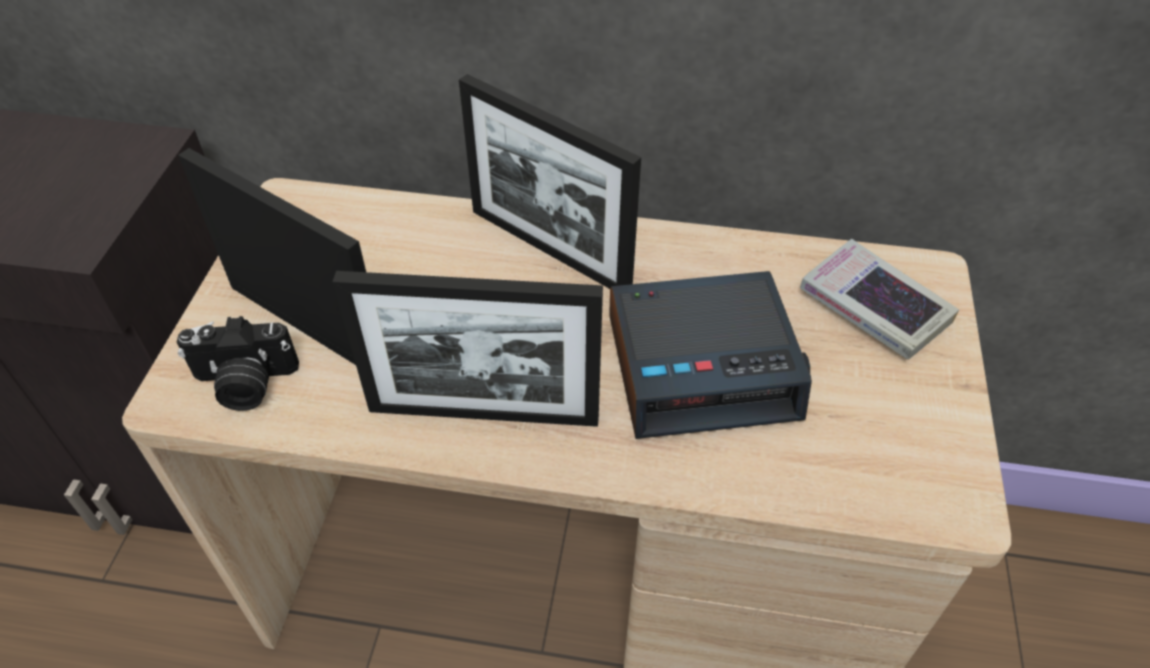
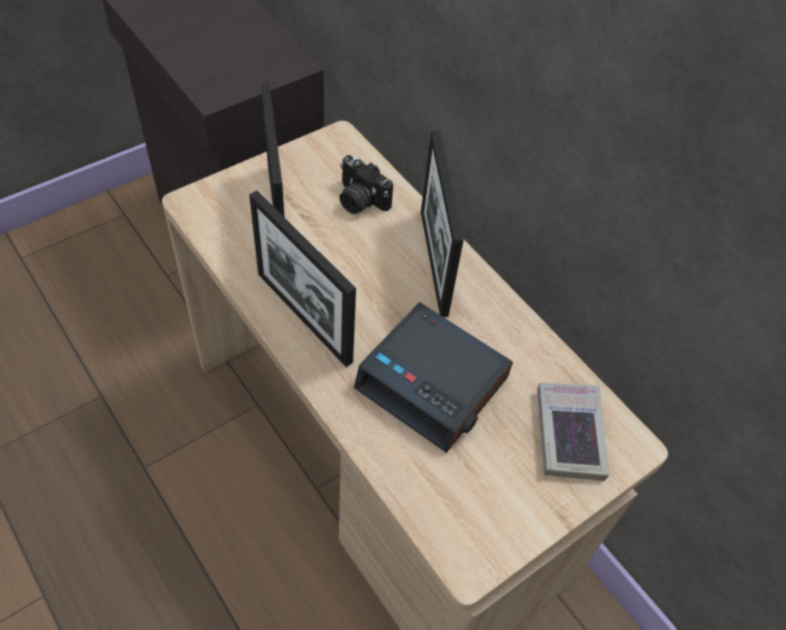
camera: 40 degrees right, 5 degrees up
(244, 384) = (224, 218): camera -> camera (359, 200)

